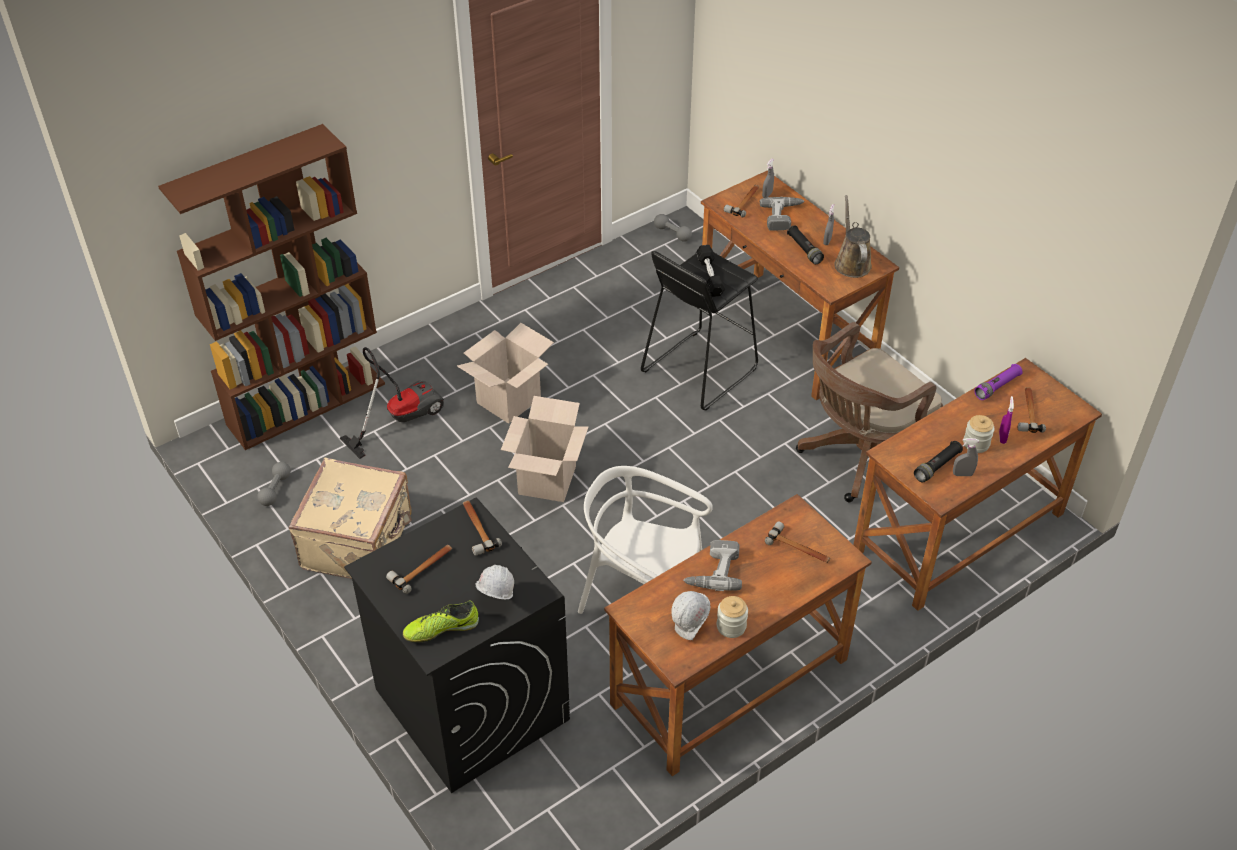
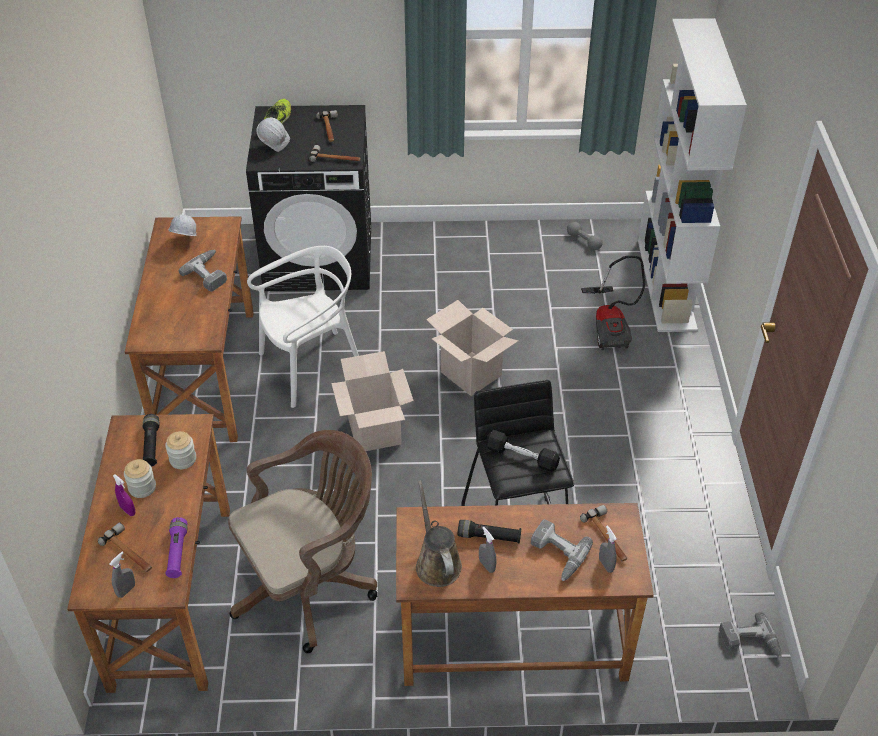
camera: 125 degrees right, 0 degrees up
(306, 403) = (667, 284): brown bookcase -> white bookcase
(359, 542) = (497, 260): beige suitcase -> none
(509, 400) = (580, 392): cardboard box -> cardboard box (374, 431)
(672, 233) = (750, 642): grey dumbbell -> power drill
(731, 626) = (162, 259): jar -> jar (183, 459)
(799, 548) = (177, 322): hammer -> none
(851, 263) = (437, 562): brown watering can -> brown watering can turned 135 degrees counterclockwise
(860, 458) = (310, 585): brown office chair -> brown office chair turned 60 degrees clockwise
(962, 474) = (127, 455): grey spray bottle -> grey spray bottle (126, 590)

